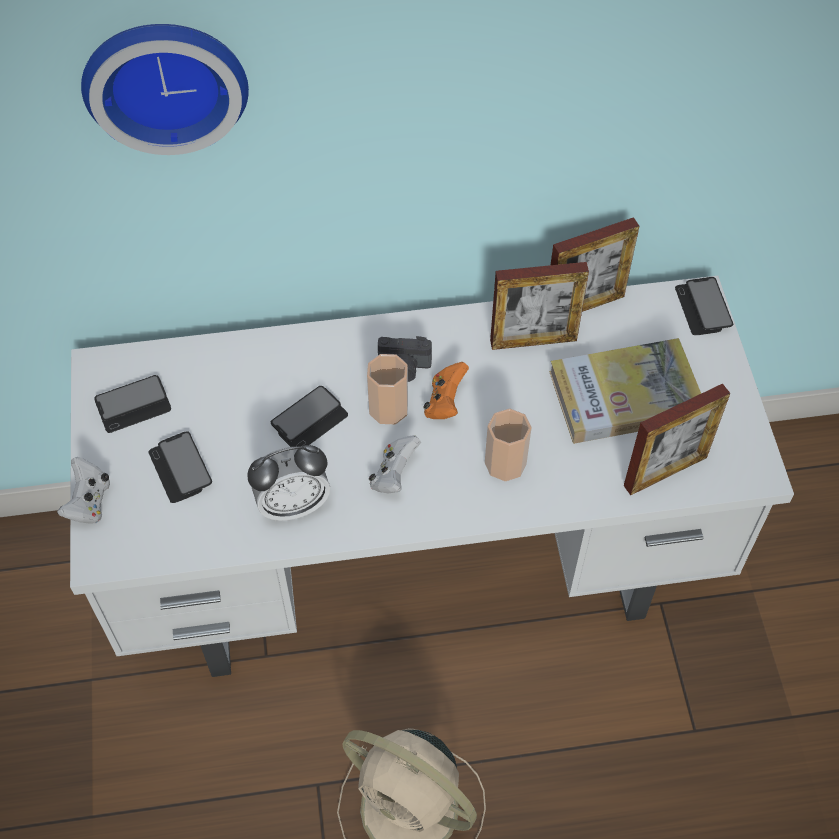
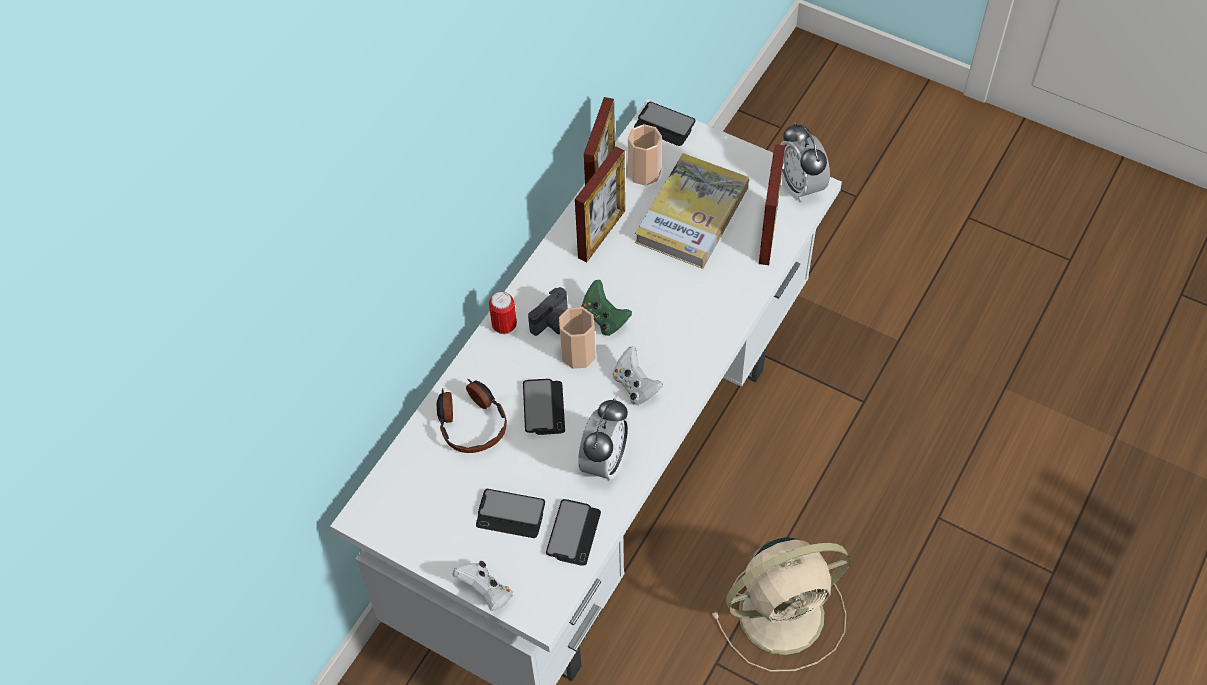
camera: 50 degrees left, 0 degrees up
(133, 405) = (425, 513): phone -> phone (573, 533)
(165, 80) = (353, 233): wall clock -> none
(250, 377) = (471, 422): none -> headphones
(368, 335) = (504, 326): none -> can
(445, 402) = (604, 318): orange game controller -> green game controller
(505, 463) = (684, 316): cup -> cup (644, 173)
(750, 462) = (800, 186): none -> alarm clock

